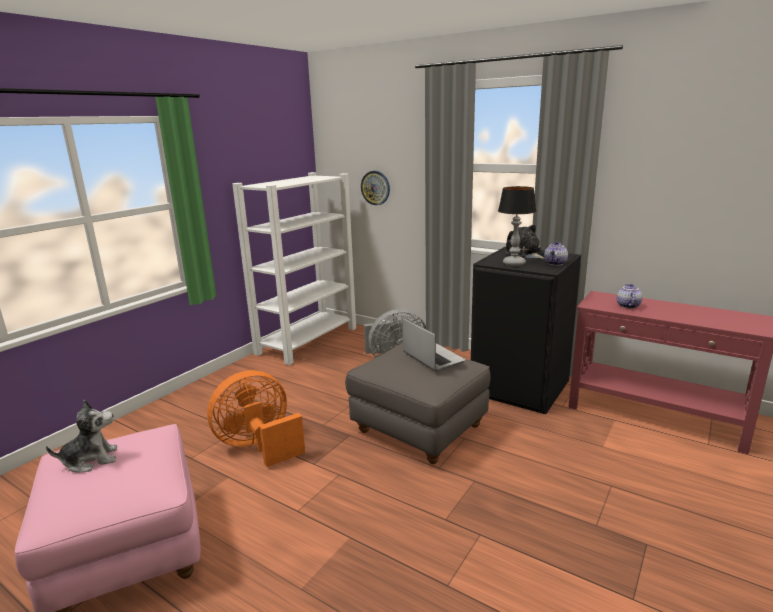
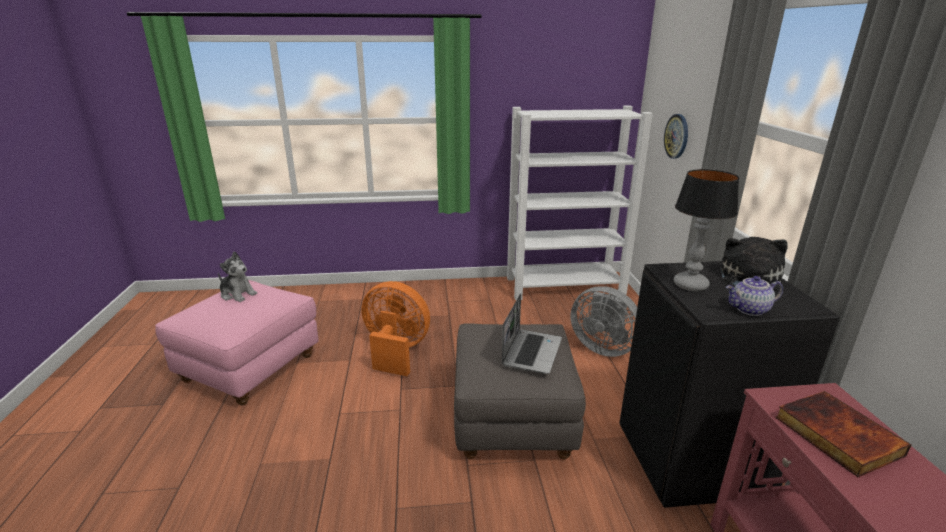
camera: 50 degrees right, 5 degrees up
(627, 306) = (835, 435): teapot -> book

